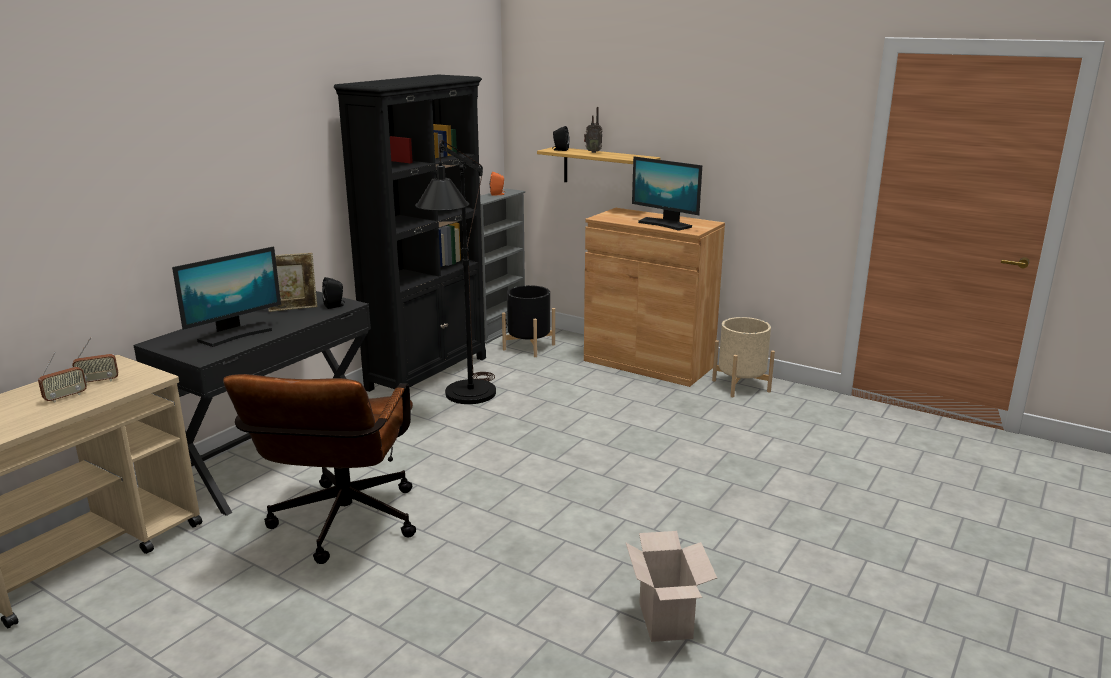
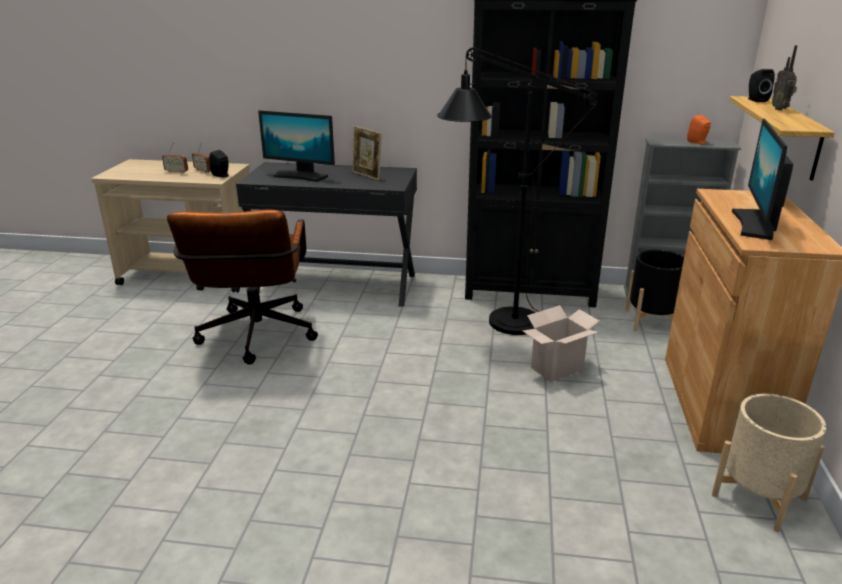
camera: 65 degrees right, 5 degrees up
(335, 306) = (386, 184): black speaker -> black speaker (222, 175)
(341, 528) = (256, 339): brown office chair -> brown office chair turned 75 degrees counterclockwise
(667, 621) = (168, 550): cardboard box -> cardboard box (556, 370)

